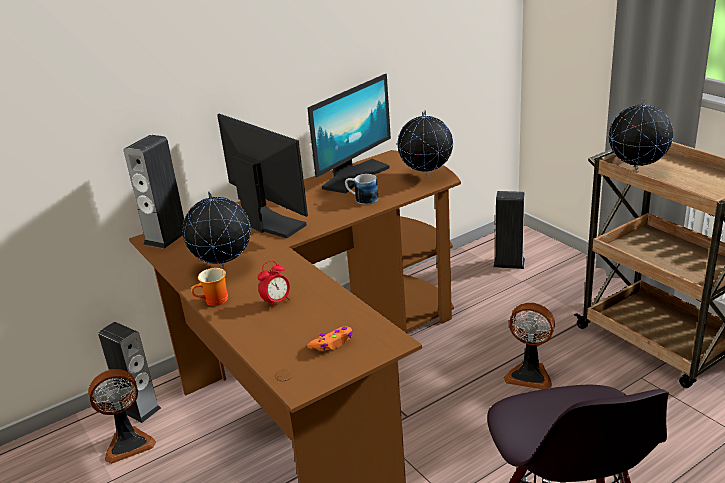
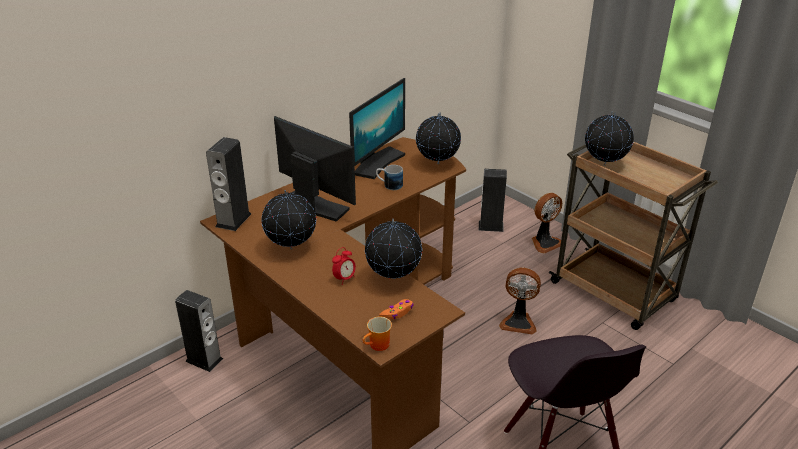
camera: 10 degrees left, 5 degrees up
(128, 443) = (202, 389): fan -> fan (545, 243)
(214, 301) = (294, 279): mug -> mug (378, 346)
(338, 303) = (393, 279): none -> globe

